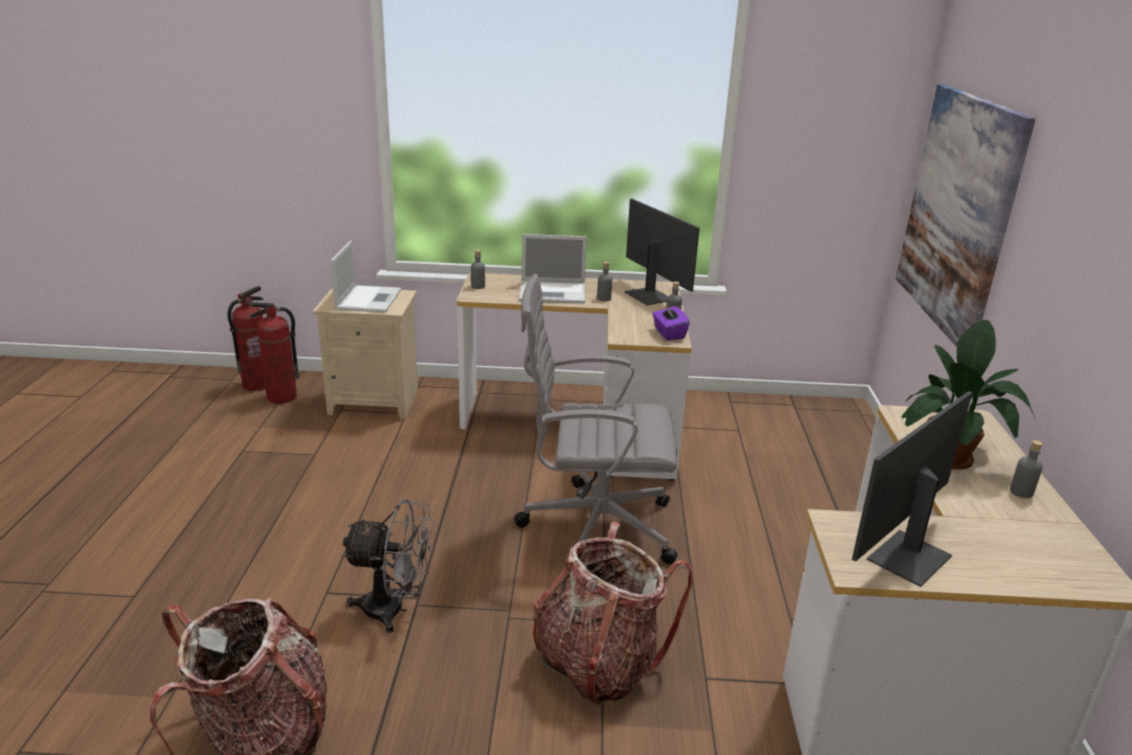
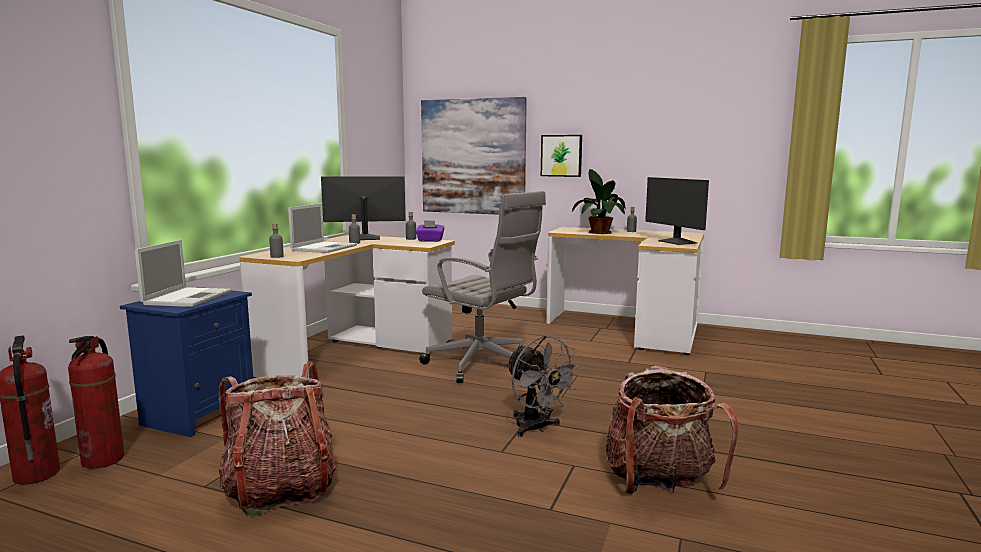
camera: 70 degrees left, 15 degrees down
(368, 299) = (188, 297): laptop -> laptop turned 75 degrees clockwise
(375, 402) = (199, 413): beige nightstand -> blue nightstand
(394, 610) = (536, 428): grey fan -> grey fan turned 120 degrees clockwise
(593, 528) = (483, 365): grey office chair -> grey office chair turned 75 degrees counterclockwise
(598, 663) = (611, 380): backpack -> backpack (280, 489)
(1038, 267) = (561, 155): none -> picture

